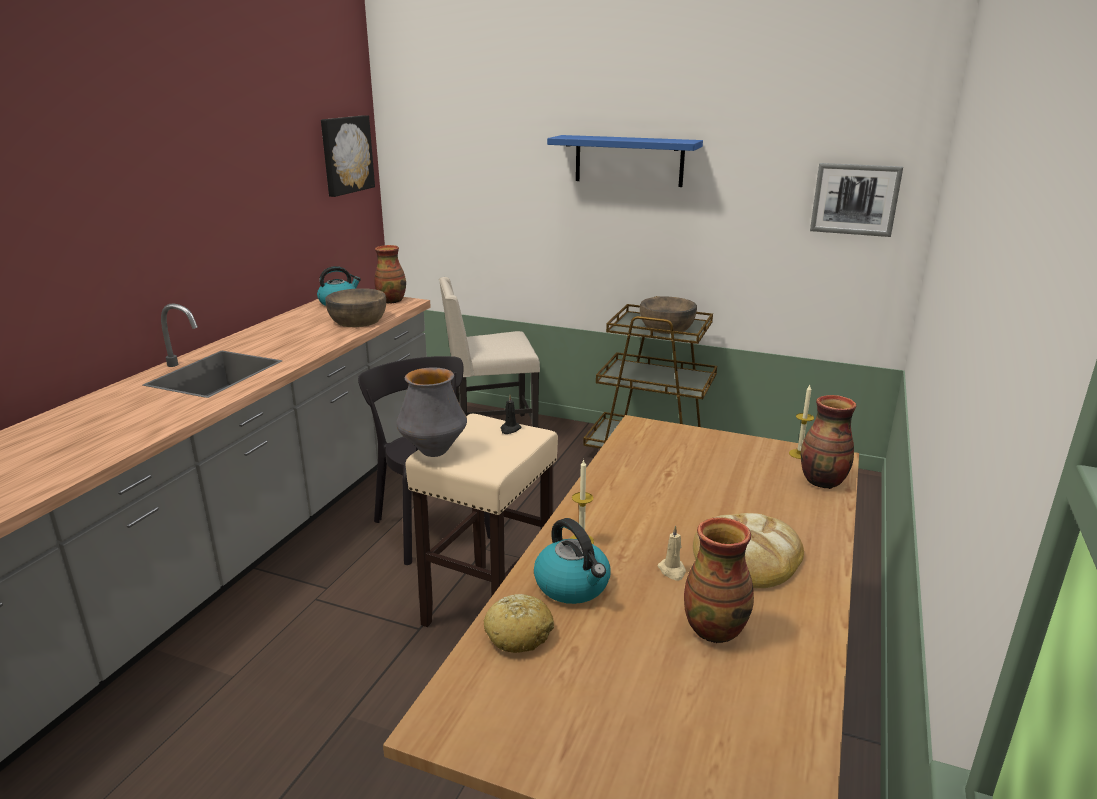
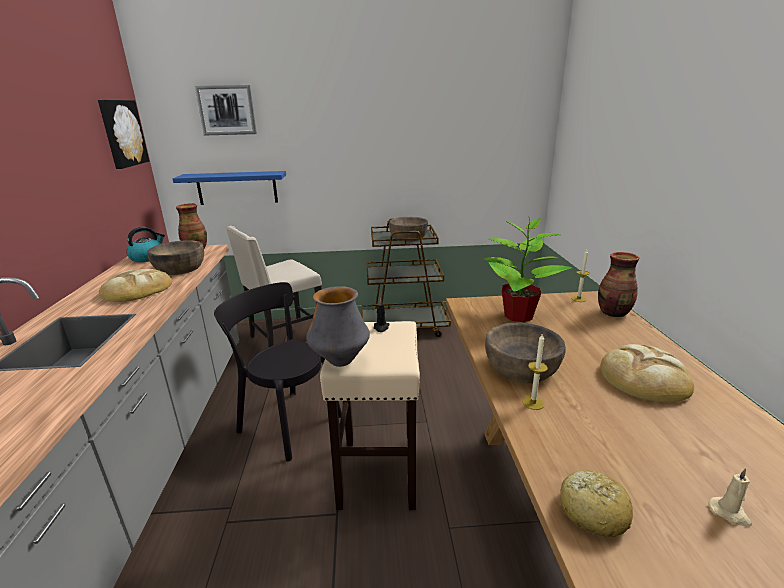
camera: 25 degrees left, 0 degrees up
(300, 337) = (136, 290): none -> bread
(573, 585) = (574, 445): kettle -> none
(614, 507) = (521, 367): none -> brown bowl
(629, 160) = (360, 124): blue shelf -> blue shelf (237, 188)
(672, 571) = (619, 406): beige candle -> beige candle (729, 513)
(686, 454) = (517, 315): none -> potted plant
(714, 629) = (704, 444): vase -> none
(855, 199) = (510, 138): picture -> picture (227, 110)

